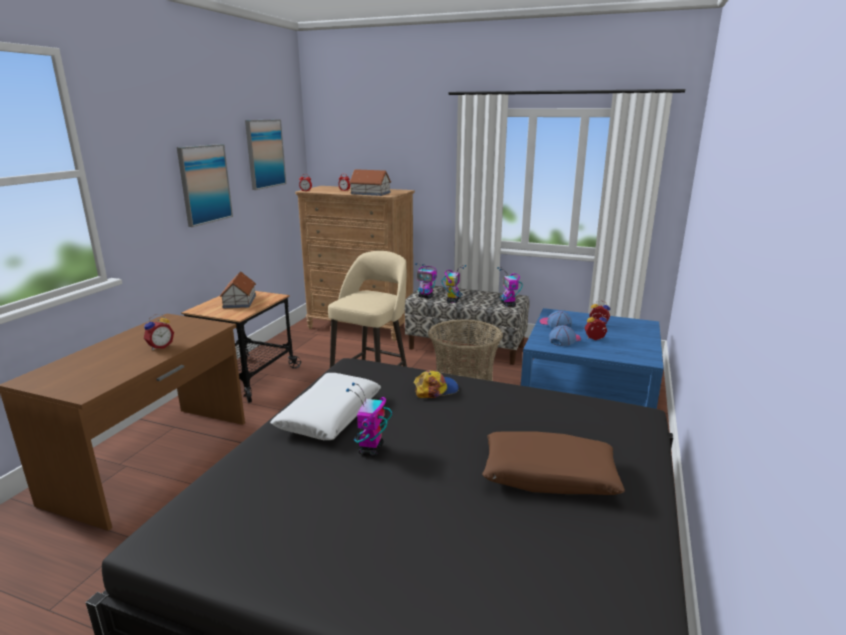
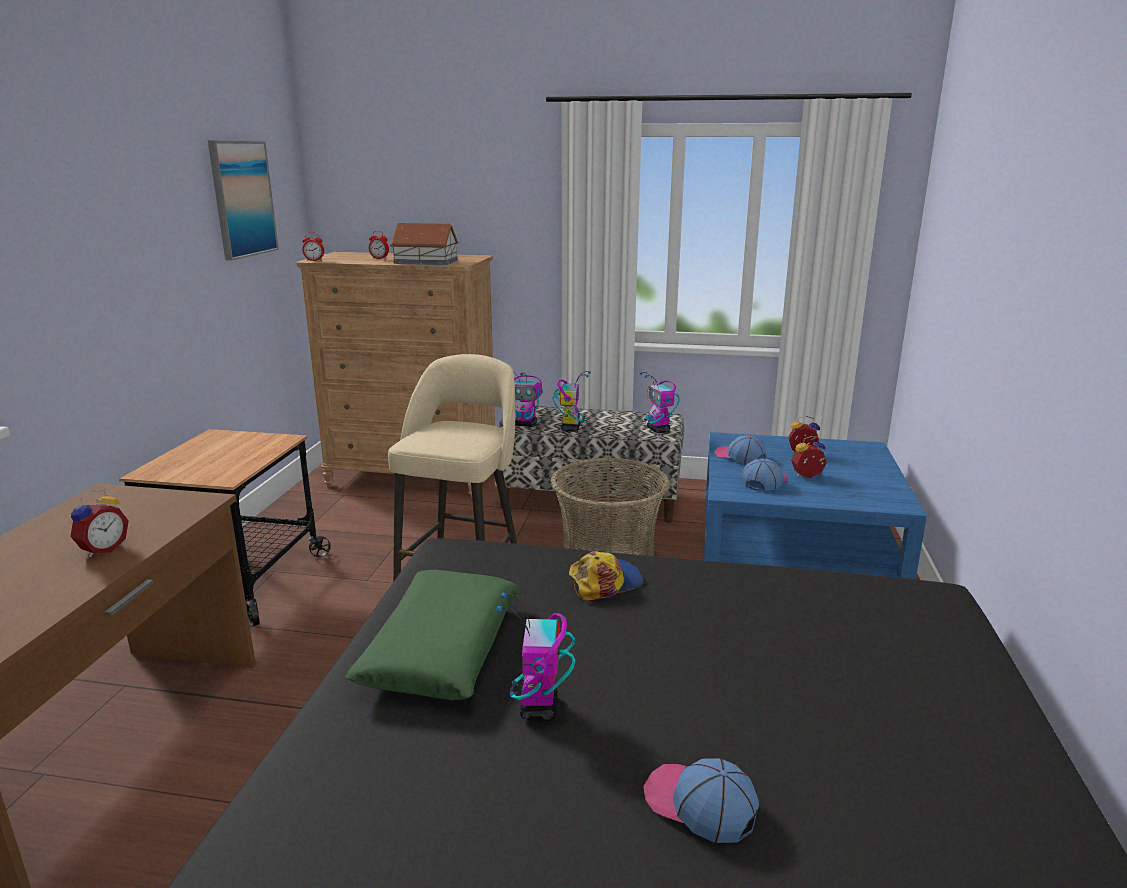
camera: 10 degrees left, 0 degrees up
(204, 184) = (146, 251): picture -> none
(239, 301) = (222, 452): toy house -> none
(329, 415) = (441, 648): white pillow -> green pillow
(439, 504) = (699, 804): none -> cap
(549, 475) = (853, 722): brown pillow -> none

